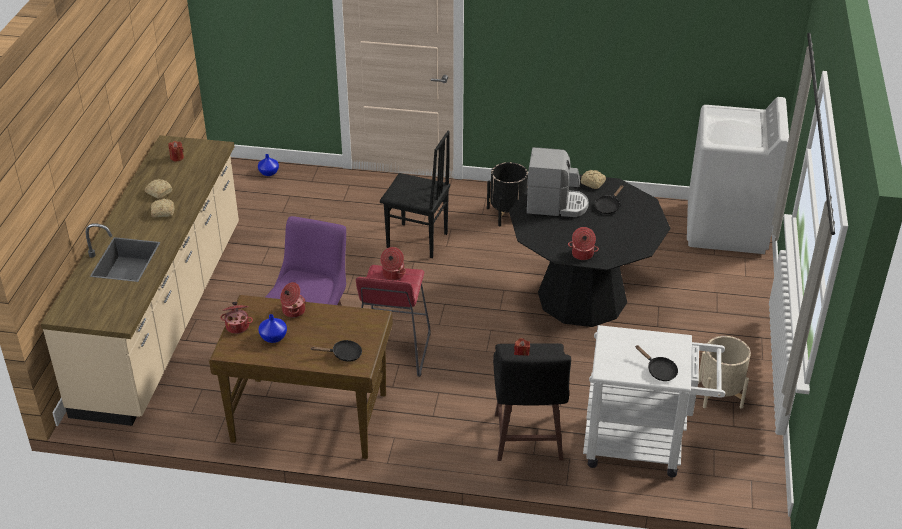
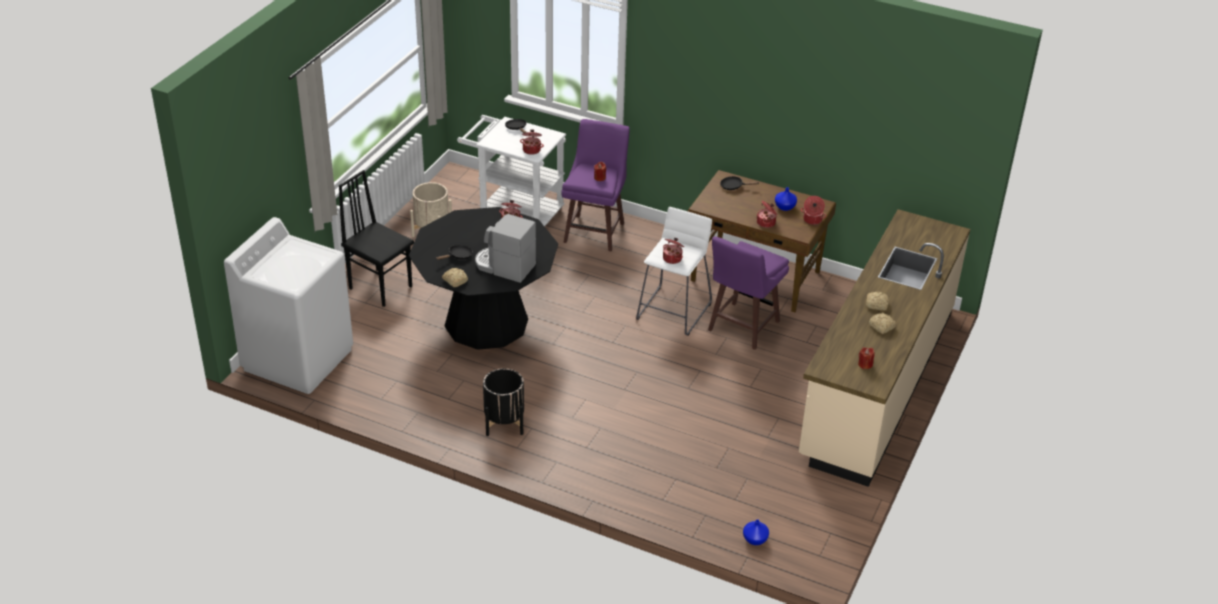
camera: 165 degrees left, 0 degrees up
(393, 351) = (673, 311): red stool -> white stool
(417, 241) = (613, 410): black chair -> black chair (381, 287)
(527, 439) = (595, 232): black stool -> purple stool
(617, 340) = (532, 150): none -> cooking pot

